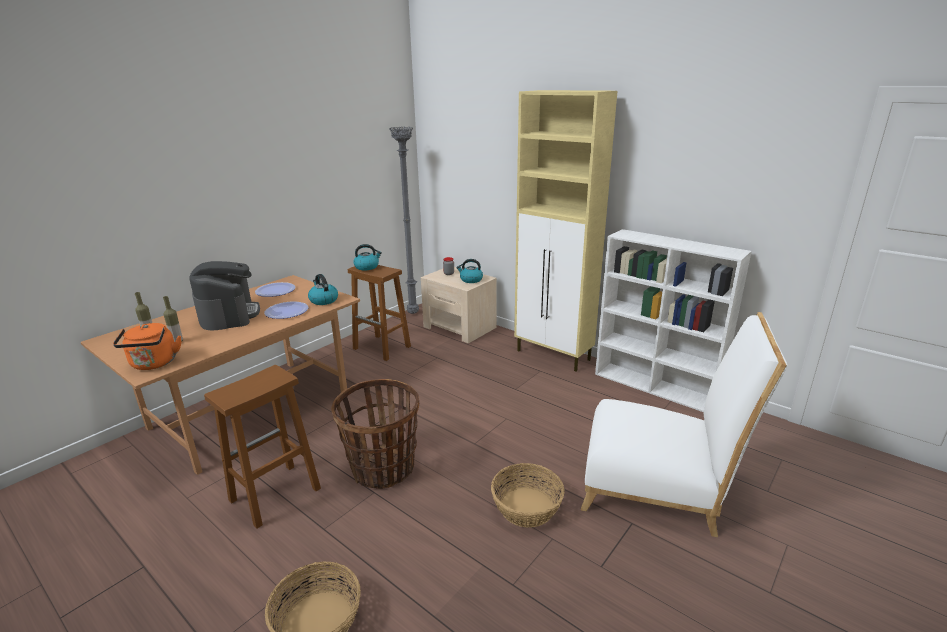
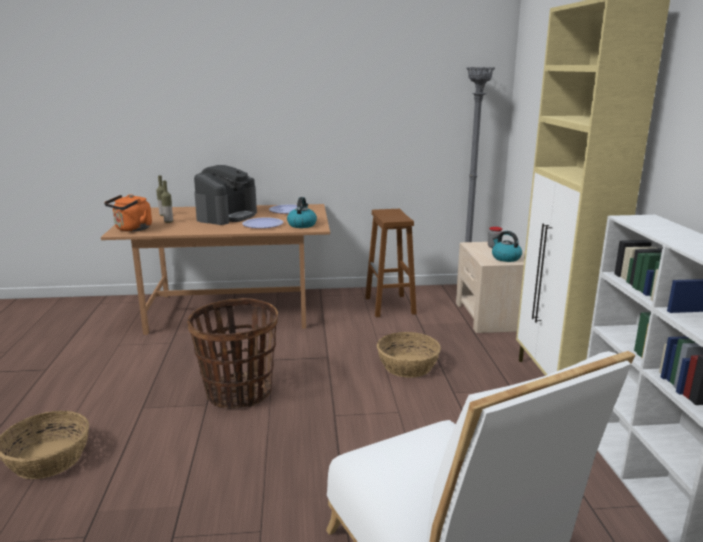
camera: 45 degrees right, 5 degrees down
(274, 495) = (154, 370): brown stool -> none
(367, 267) = (389, 212): kettle -> none
(527, 507) = (286, 492): basket -> basket (408, 366)

